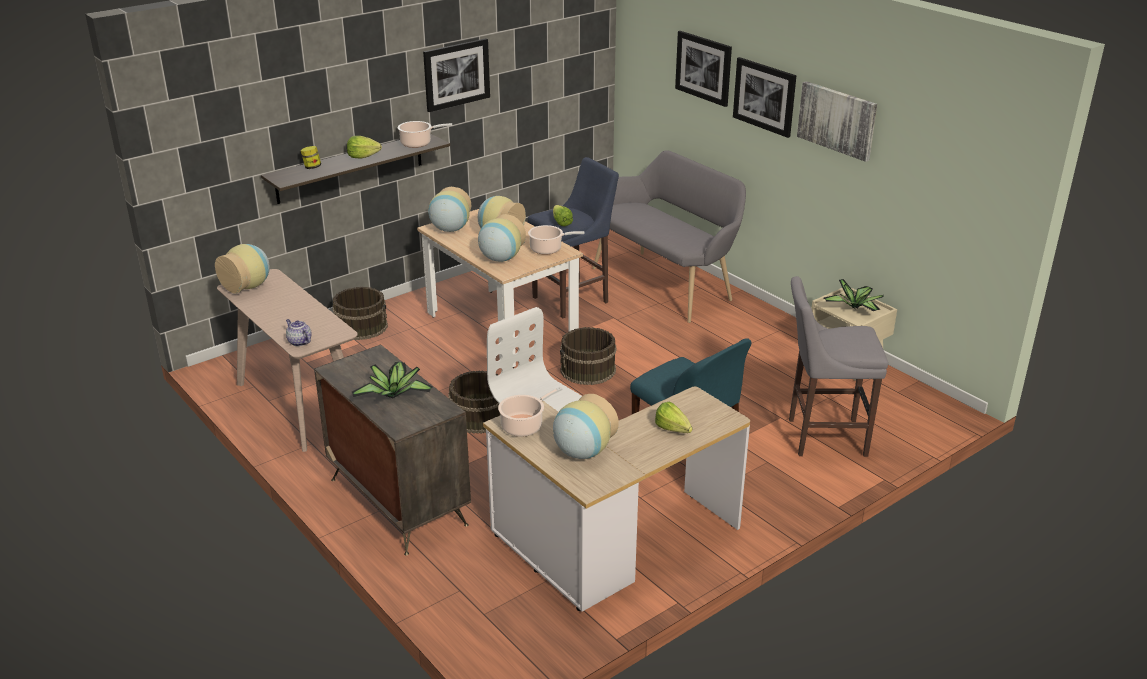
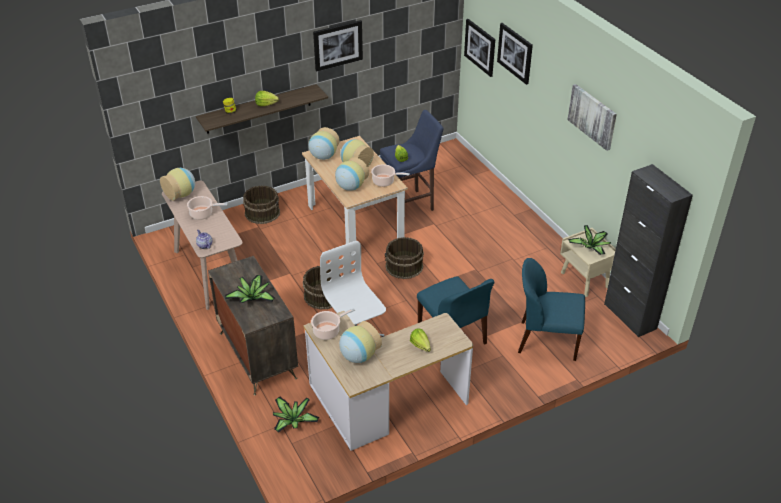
camera: 10 degrees right, 10 degrees up
(418, 143) = (306, 95): cooking pot -> cooking pot (203, 214)
(477, 583) = (292, 421): none -> potted plant
(667, 283) = (480, 197): grey bench -> none
(764, 96) = (550, 85): picture -> picture (480, 47)
(822, 437) = (546, 340): grey stool -> blue chair
(925, 397) = (630, 316): none -> black cabinet

